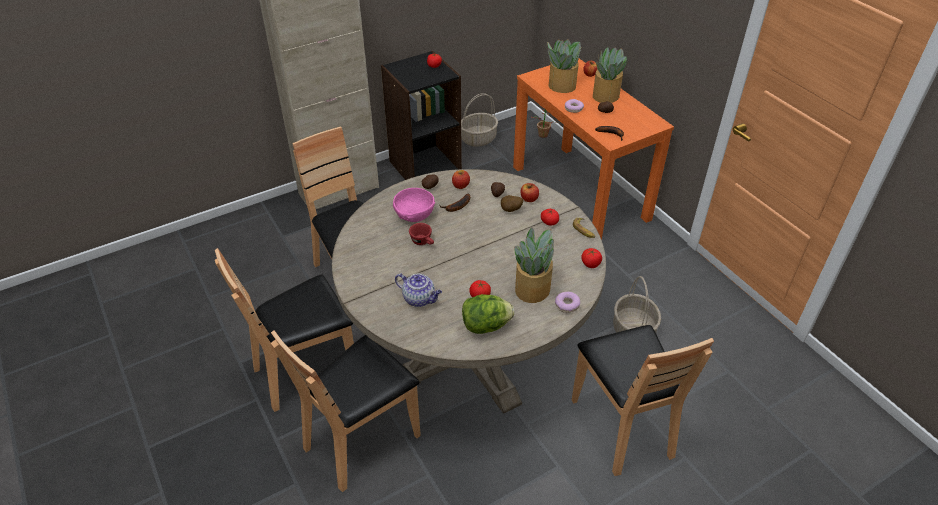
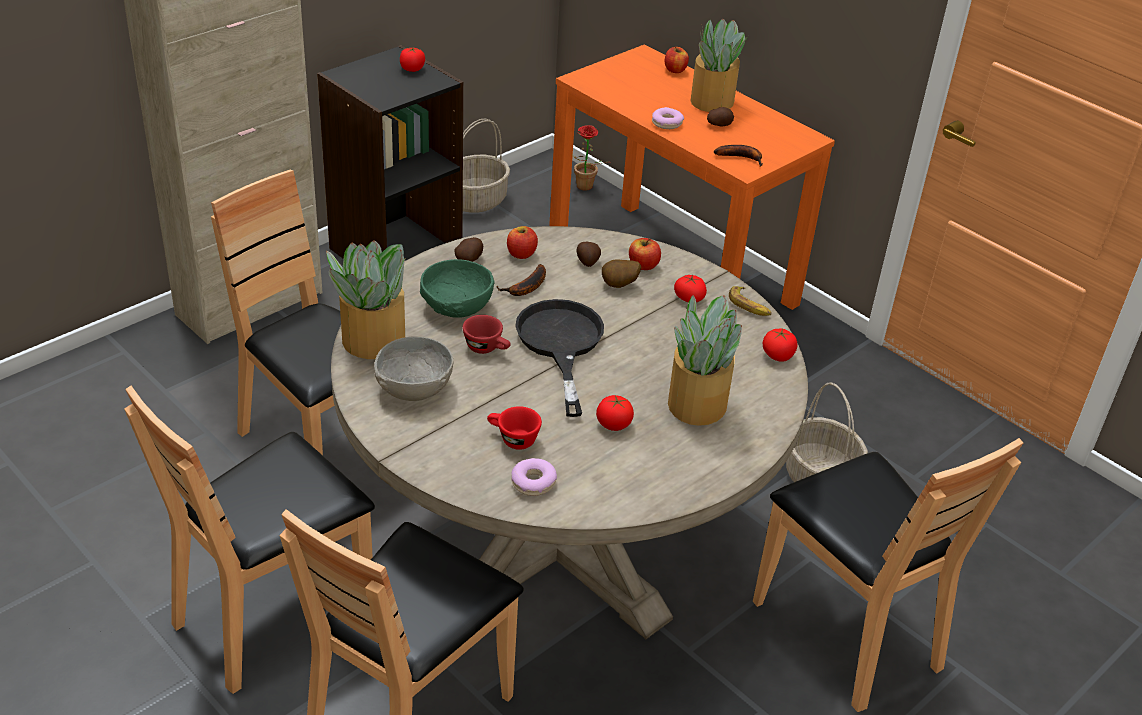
camera: 15 degrees left, 5 degrees down
(375, 261) = (413, 386): none -> grey bowl
(414, 214) = (456, 306): pink bowl -> green bowl
(420, 299) = (512, 439): teapot -> red cup
(465, 244) = (560, 345): none -> black frying pan
(485, 326) = (639, 469): lettuce -> none
(561, 86) = (635, 90): potted plant -> potted plant (372, 341)
(567, 305) = (762, 422): donut -> donut (533, 482)

